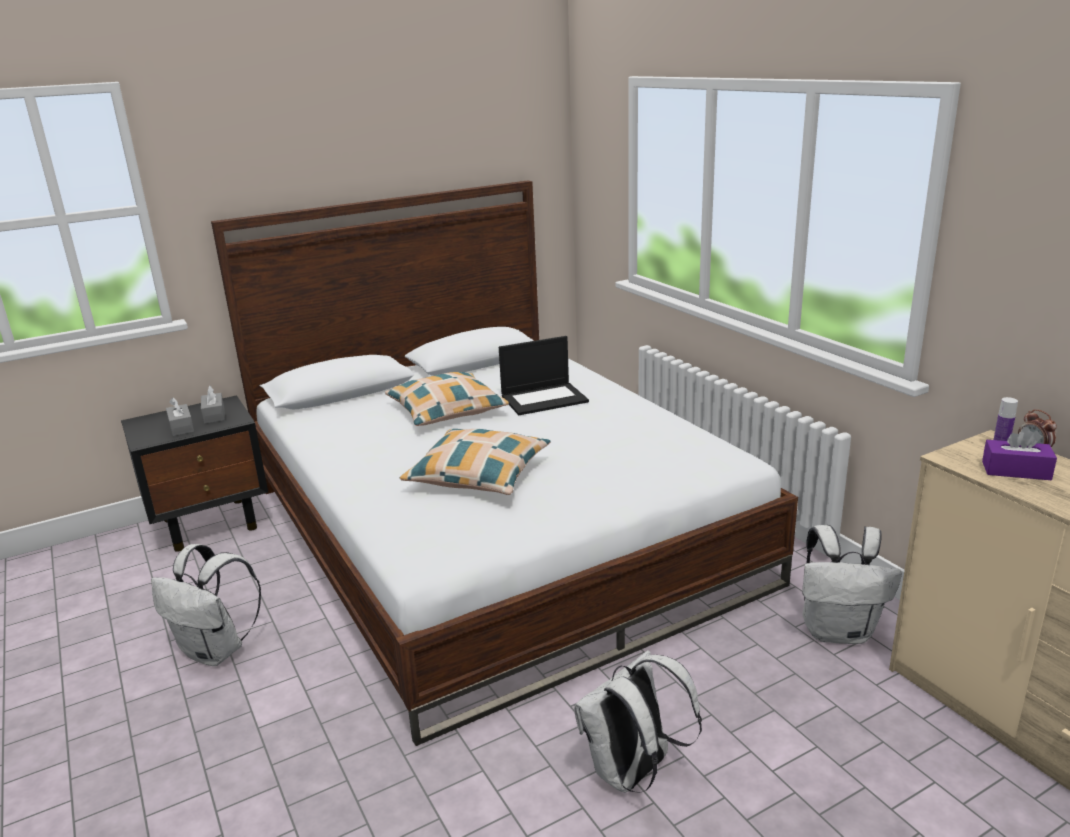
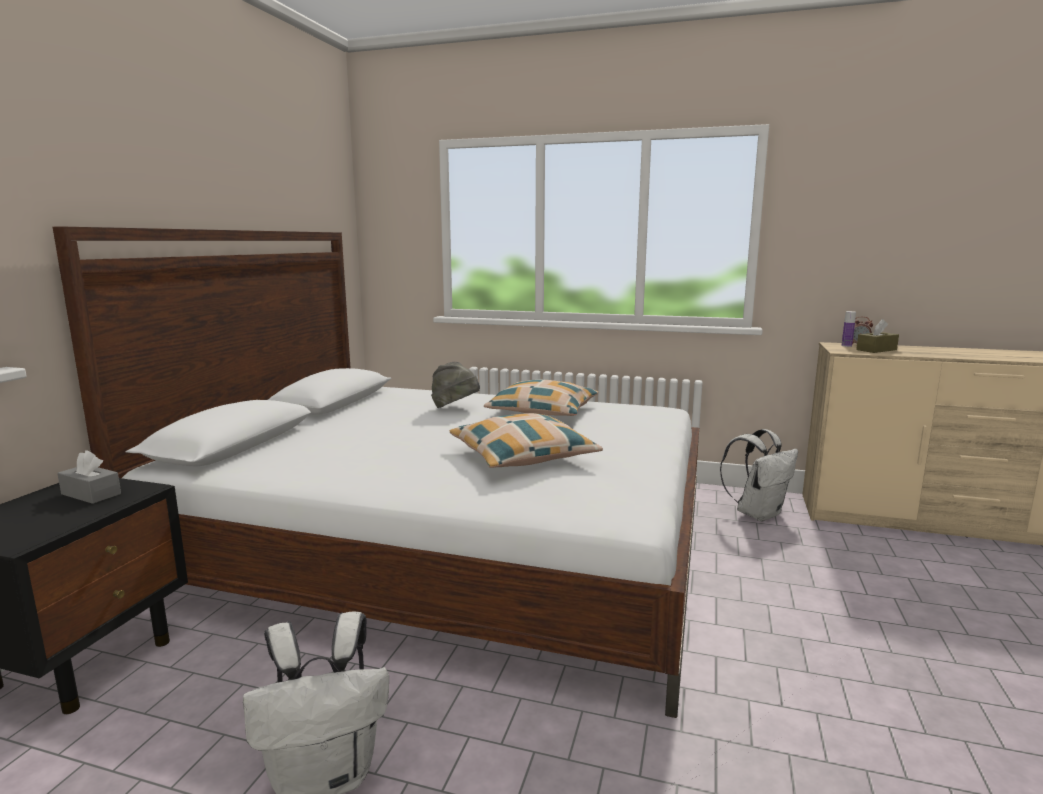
camera: 45 degrees left, 10 degrees down
(181, 427) = (58, 515): grey tissue box -> none
(446, 410) = (385, 431): pillow -> pillow (543, 411)
(544, 398) = (455, 408): laptop -> grey hat
(633, 773) = (821, 639): white backpack -> none
(1016, 470) = (876, 350): purple tissue box -> brown tissue box

